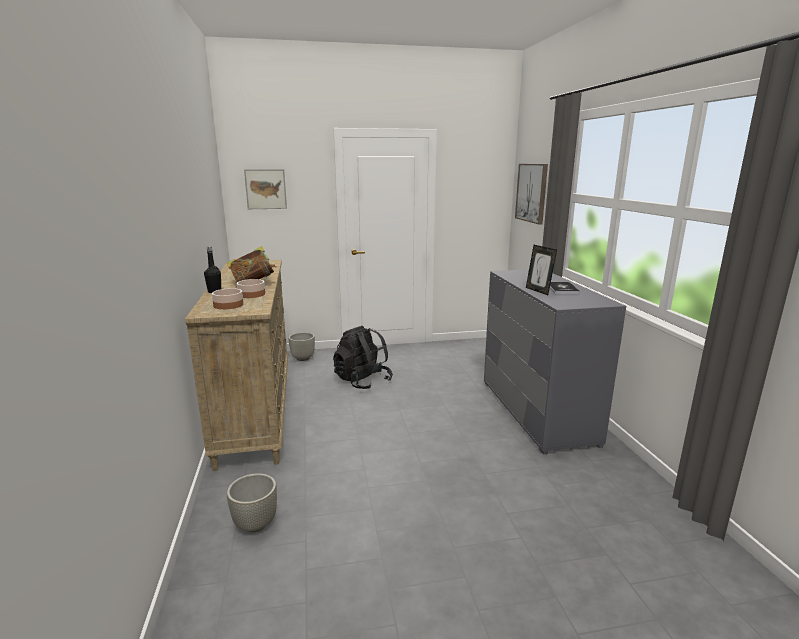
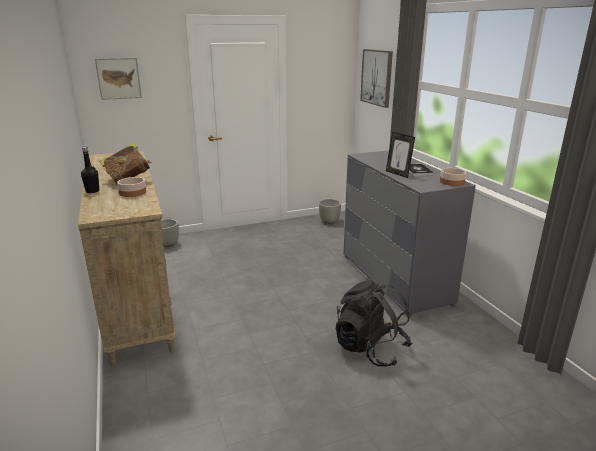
camera: 10 degrees left, 5 degrees up
(228, 305) = (114, 206): bowl -> bowl (452, 182)
(255, 524) = (168, 410): grey planter -> grey planter (329, 222)
(362, 381) = (232, 263): black backpack -> black backpack (370, 348)

